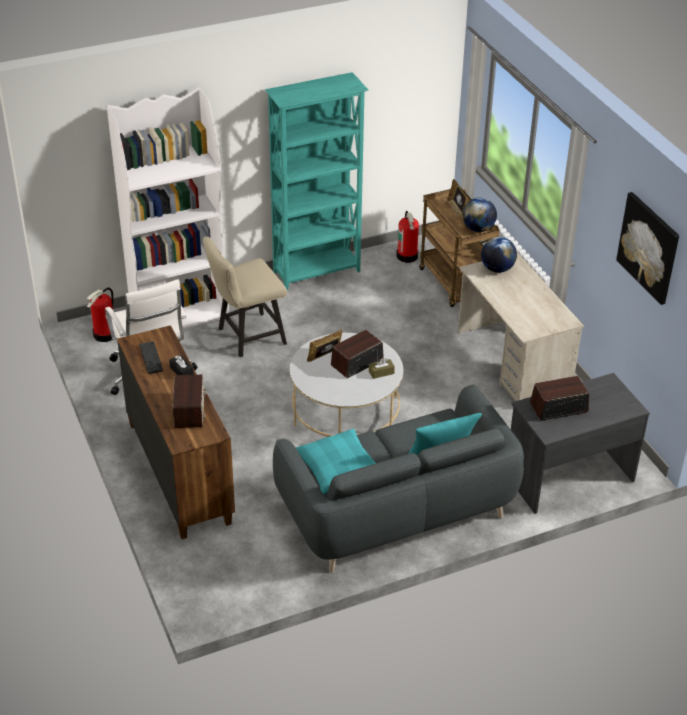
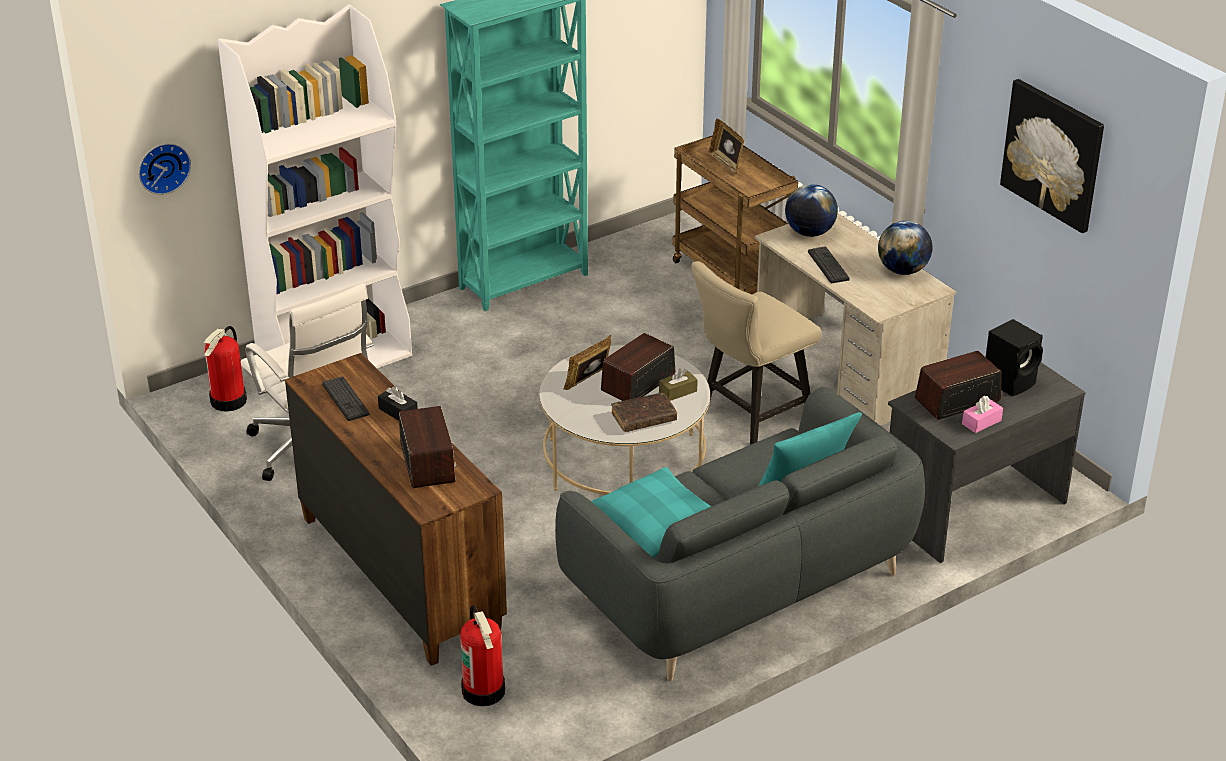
camera: 10 degrees left, 5 degrees down
(68, 183) = (163, 167): none -> wall clock
(247, 337) = (446, 380): beige chair -> beige chair (749, 416)
(353, 389) = (644, 418): none -> brown book
(407, 256) = (650, 247): fire extinguisher -> fire extinguisher (484, 691)
(478, 229) = (766, 184): globe -> globe (903, 270)
(502, 295) = (828, 265): none -> keyboard
(570, 426) = (981, 422): none -> pink tissue box
(600, 398) = (1010, 381): none -> black speaker

